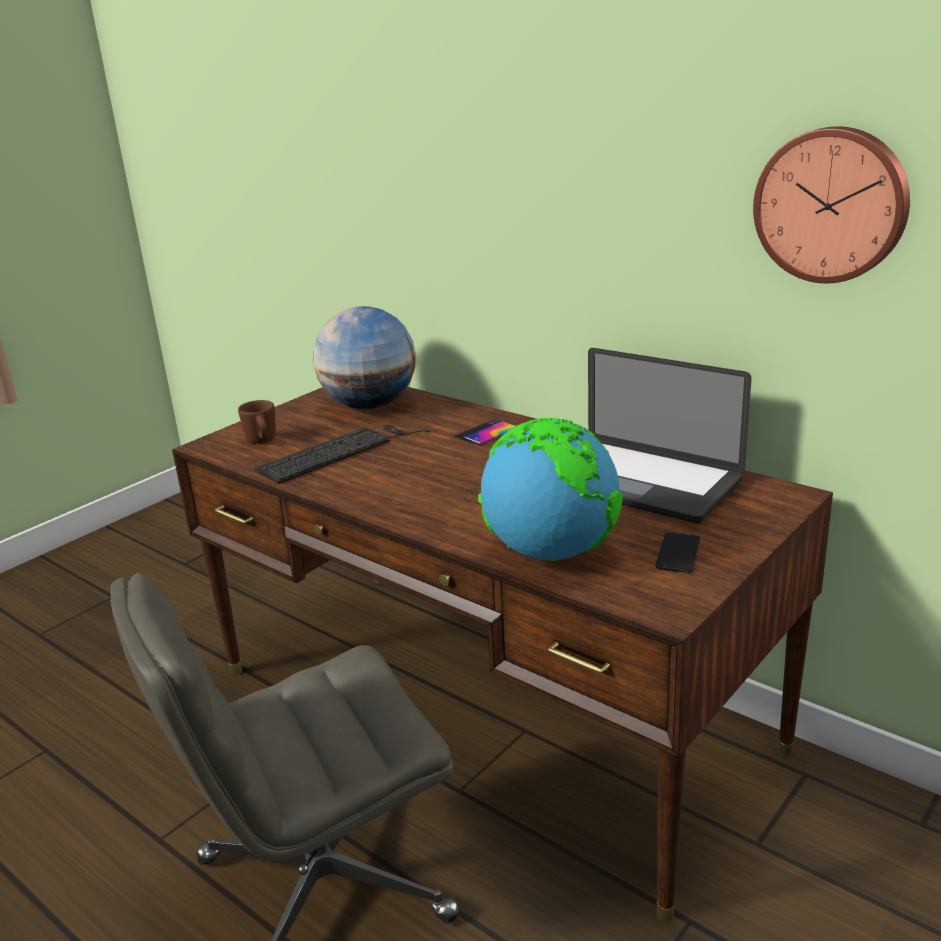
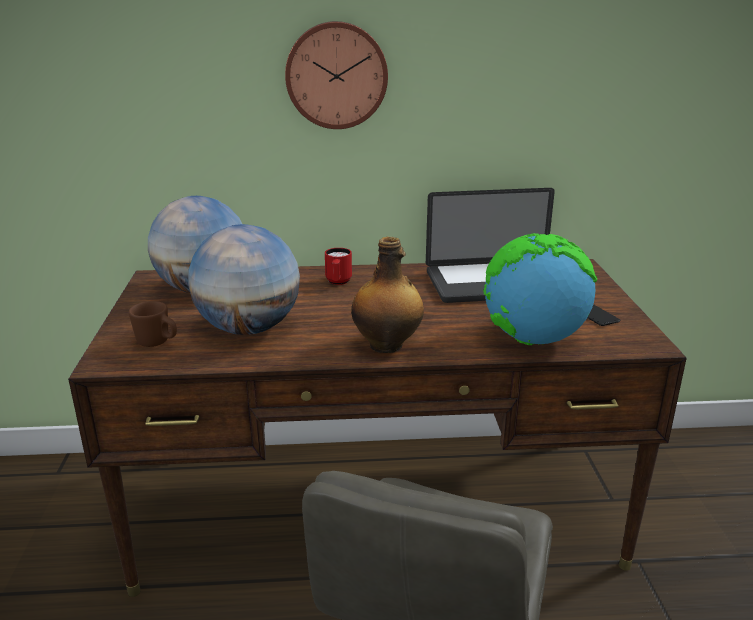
camera: 45 degrees left, 0 degrees up
(340, 451) = (249, 328): keyboard -> globe
(411, 506) = (387, 345): none -> bottle
(486, 432) = (338, 282): phone -> red mug
(832, 205) = (591, 66): wall clock -> wall clock (336, 75)

